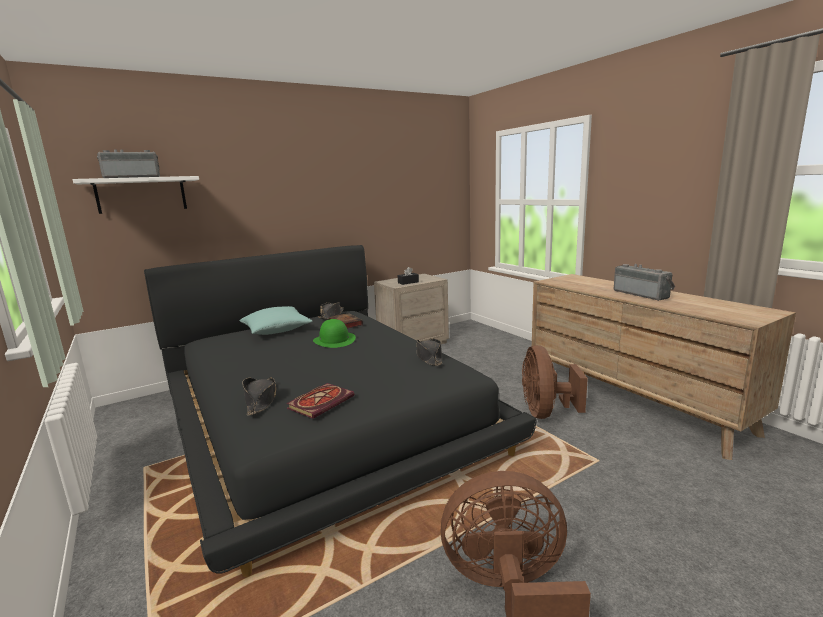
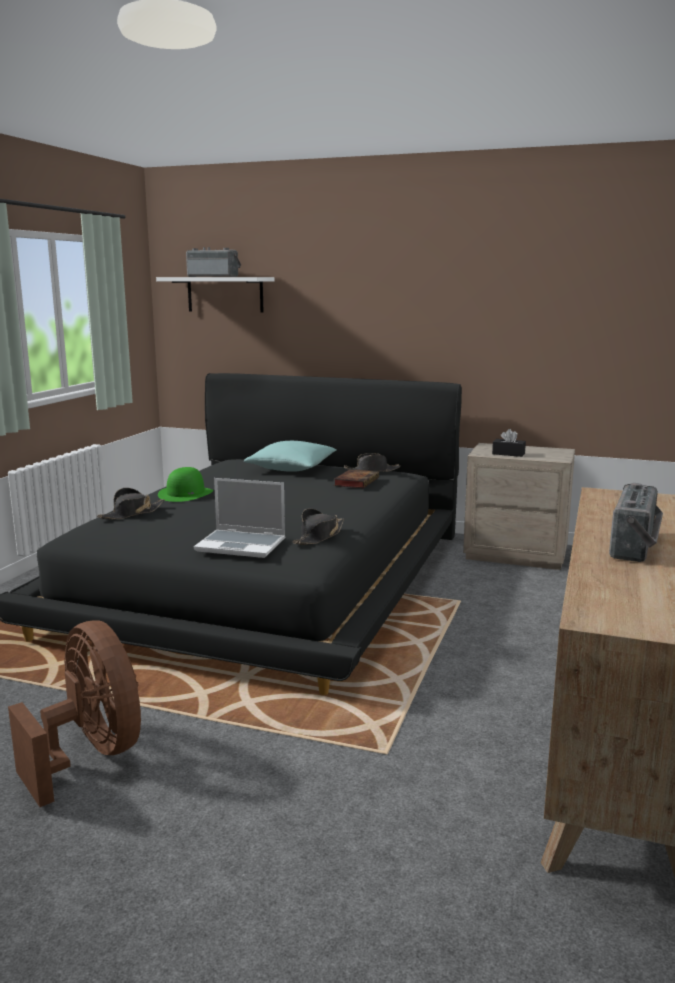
camera: 50 degrees right, 0 degrees up
(321, 402) = (153, 530): book -> none
(334, 340) = (300, 492): green hat -> green hat (185, 494)
(410, 381) = (242, 545): none -> laptop
(546, 412) = (464, 689): brown fan -> none

